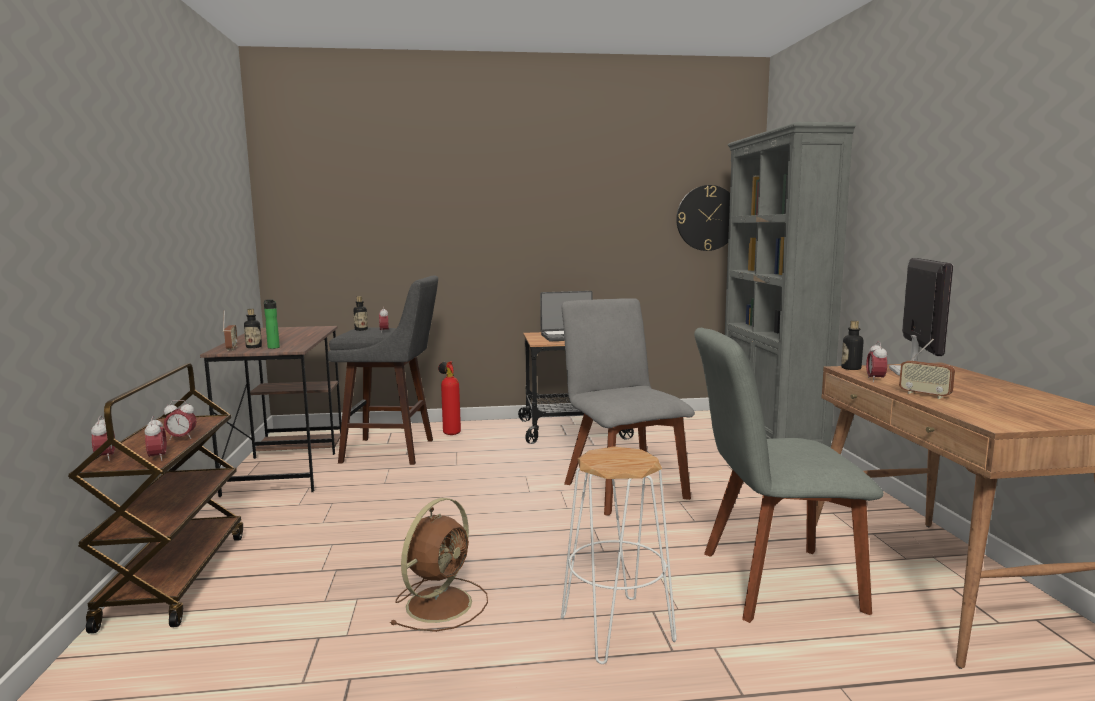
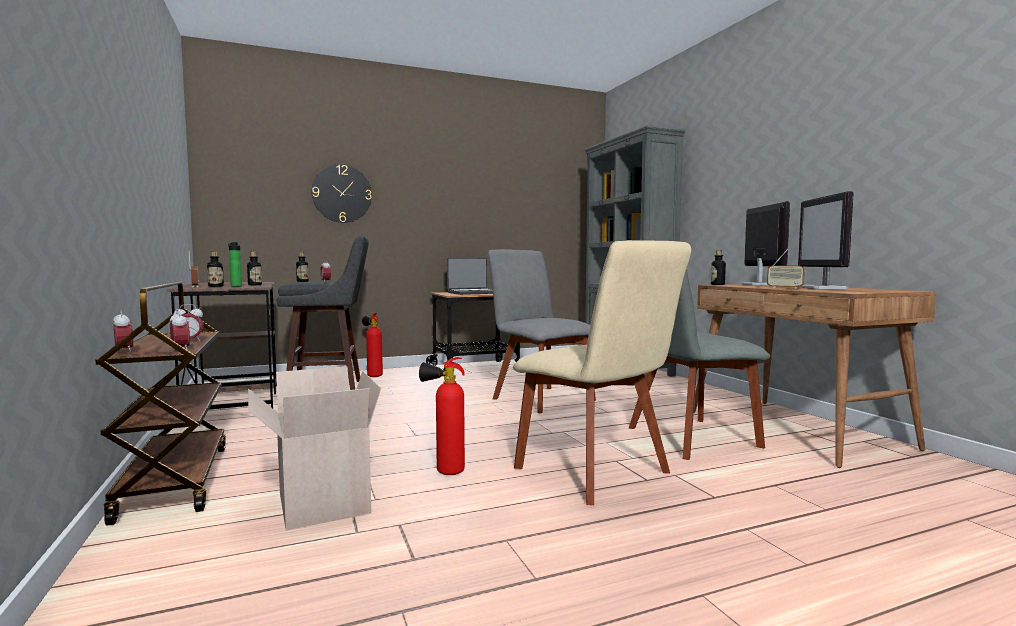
camera: 15 degrees left, 5 degrees down
(290, 631) = (319, 502): none -> cardboard box
(298, 342) = (255, 285): none -> bottle
(441, 603) = (444, 472): brown fan -> fire extinguisher
(616, 629) = (597, 473): white stool -> beige chair
(707, 218) = (566, 206): wall clock -> wall clock (342, 193)
(875, 380) = (742, 286): alarm clock -> none
(987, 399) = (824, 288): none -> monitor

